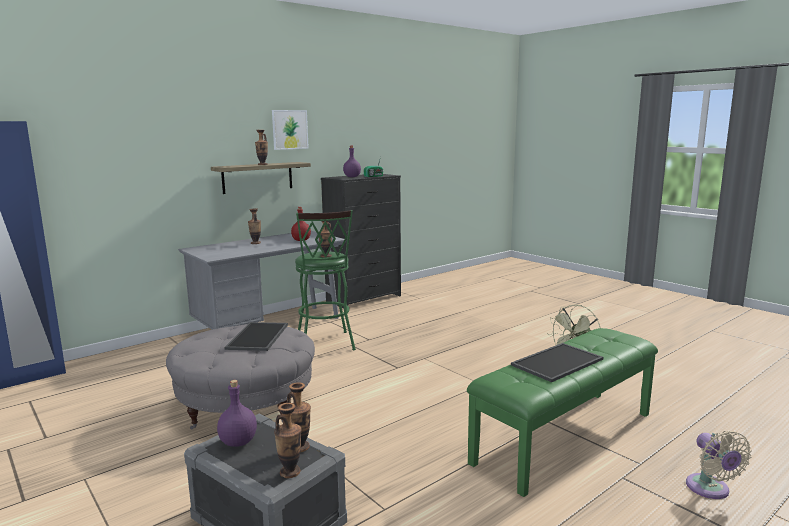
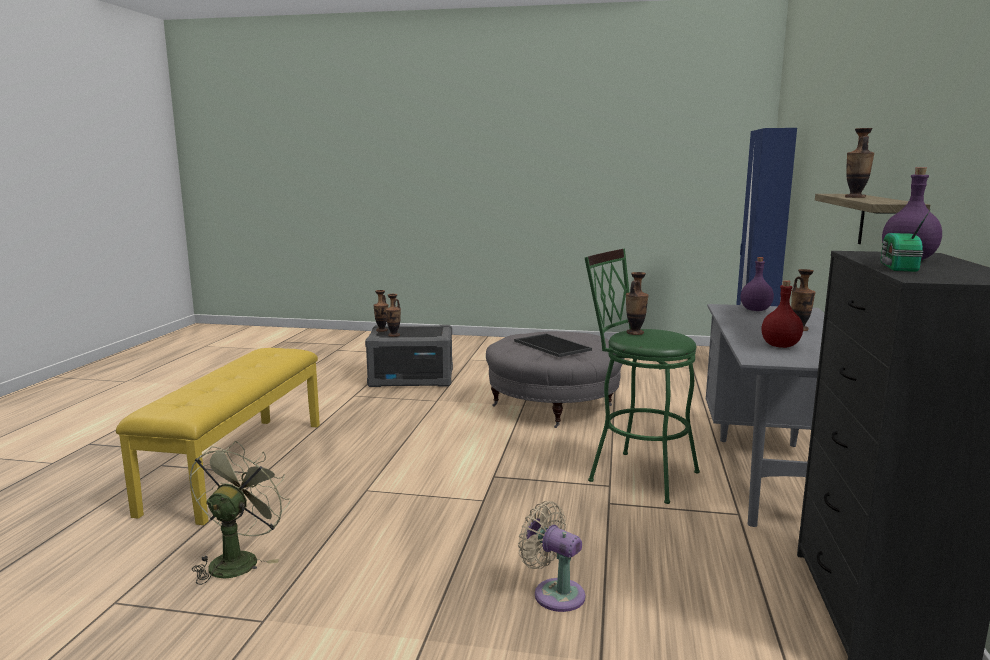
camera: 140 degrees right, 0 degrees up
(239, 442) = (430, 330): purple bottle -> purple bottle (755, 310)
(290, 129) = (933, 125): picture -> none
(556, 361) = (244, 370): tray -> none
(565, 438) = (238, 464): green bench -> yellow bench
(710, 490) = (99, 464): beige fan -> beige fan (554, 593)

